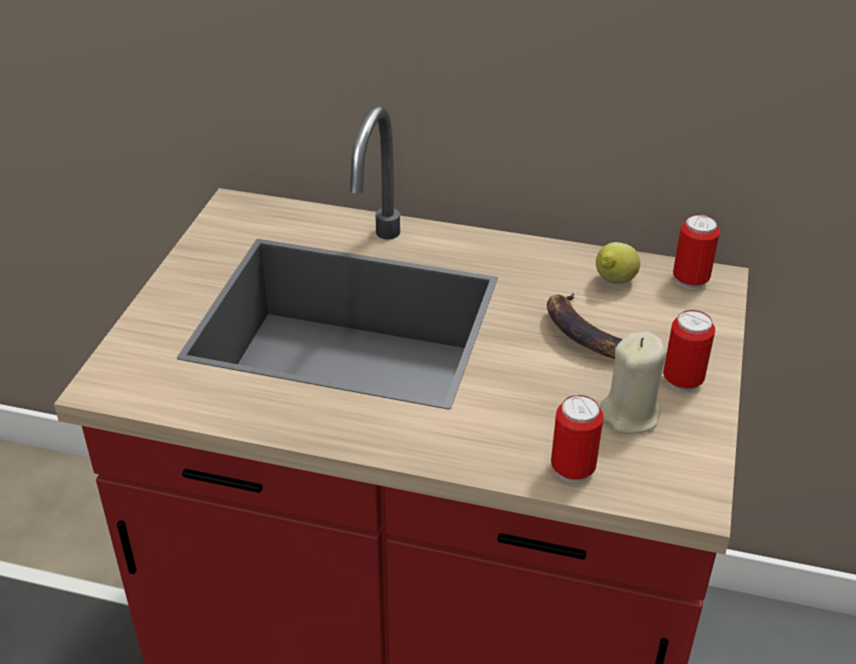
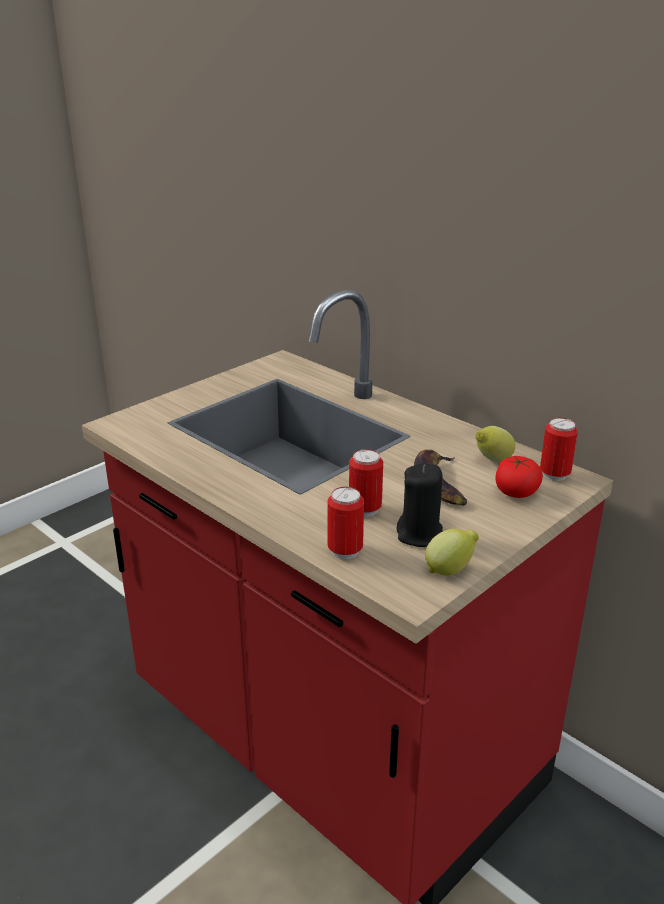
camera: 30 degrees right, 10 degrees down
(630, 415) = (420, 535): beige candle -> black candle
(673, 318) = (516, 492): none -> tomato
(682, 381) = (482, 528): can -> can (365, 509)
(699, 450) = (450, 570): none -> lemon

